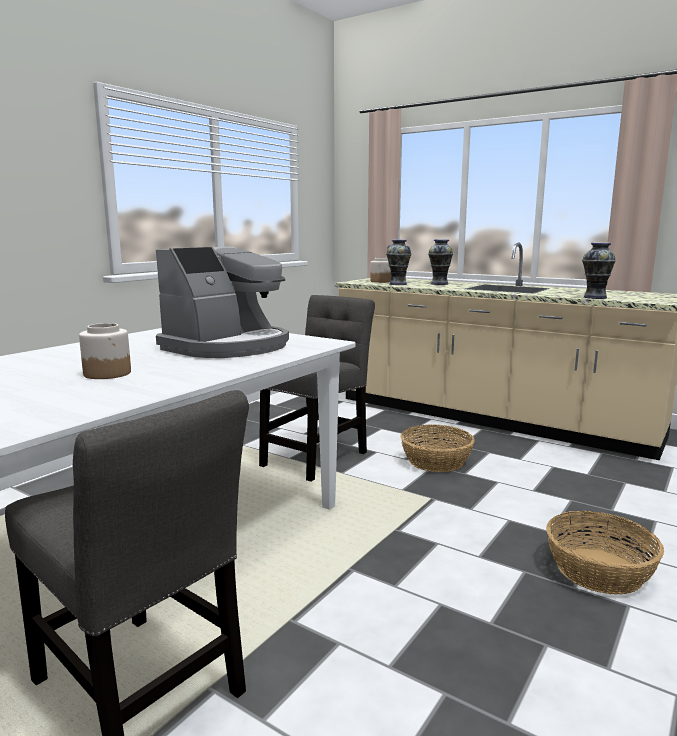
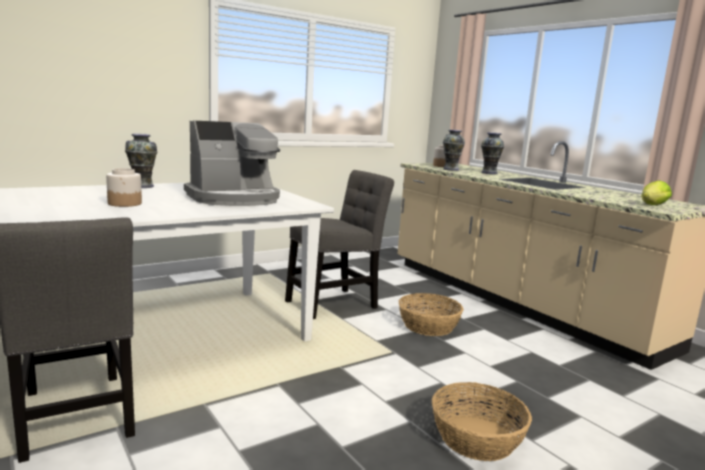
camera: 20 degrees right, 0 degrees up
(595, 297) = (604, 199): vase -> vase (142, 186)
(642, 298) = (651, 205): none -> lettuce

